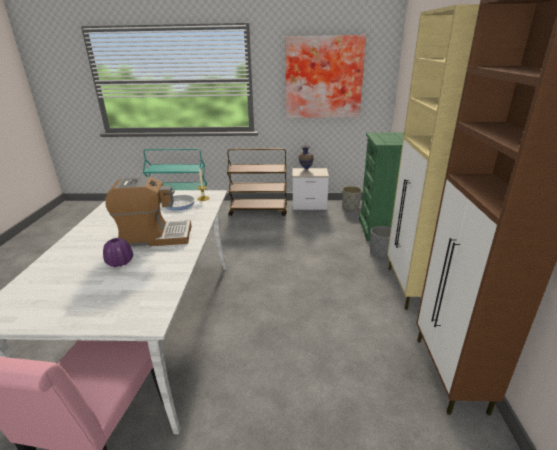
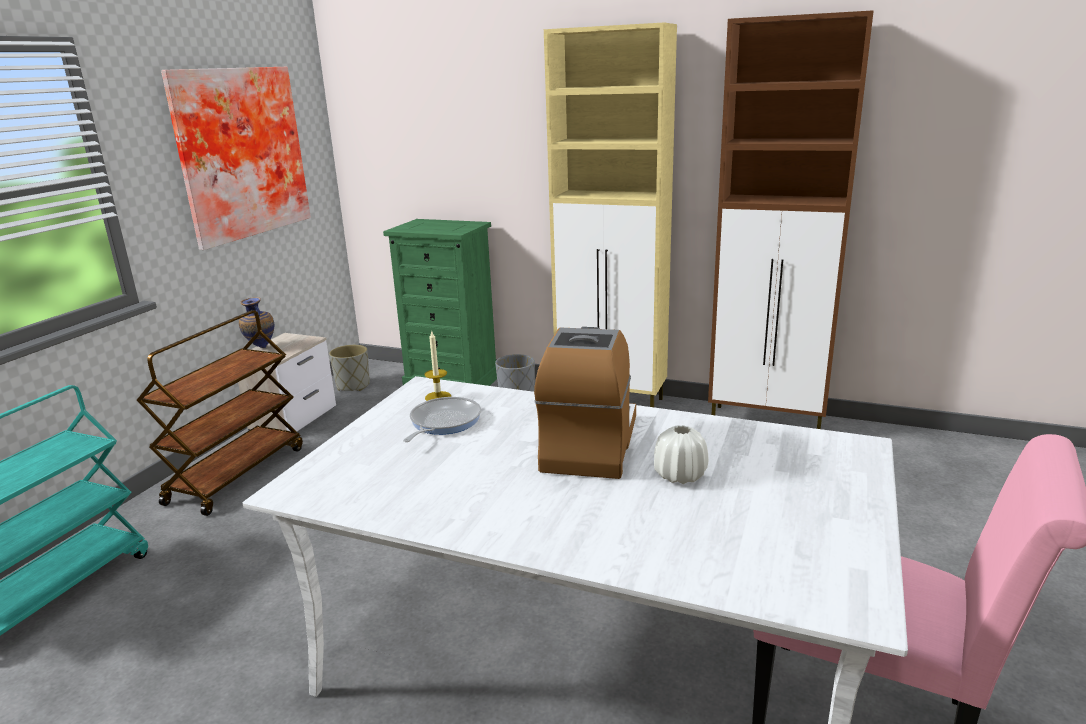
camera: 70 degrees left, 5 degrees down
(120, 262) = (680, 475): purple vase -> white vase

